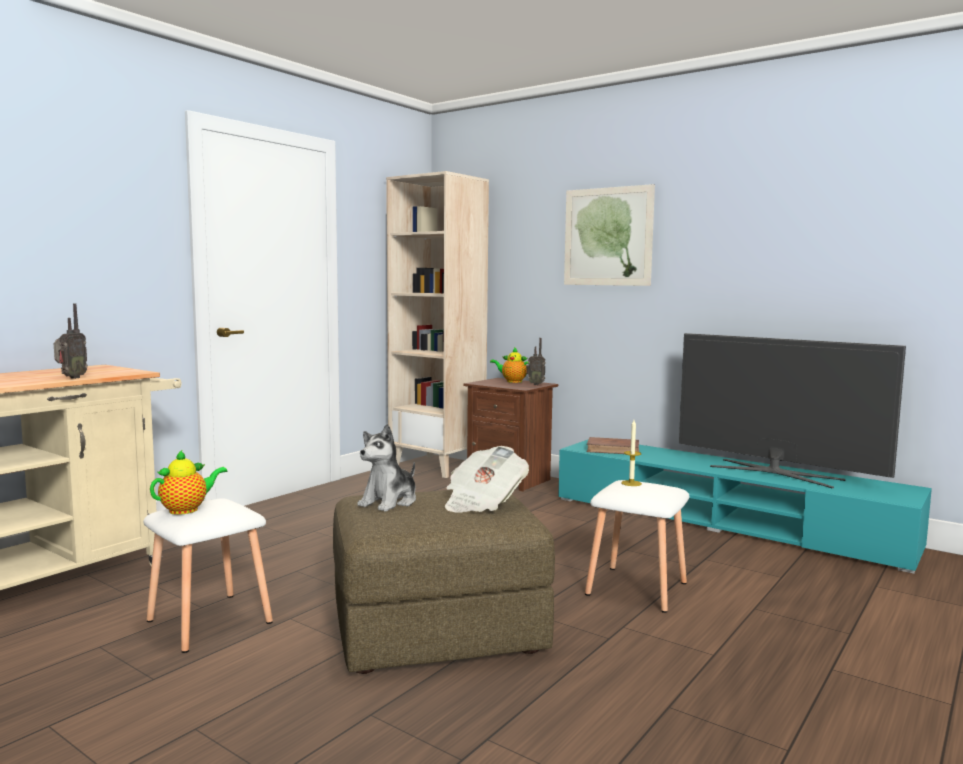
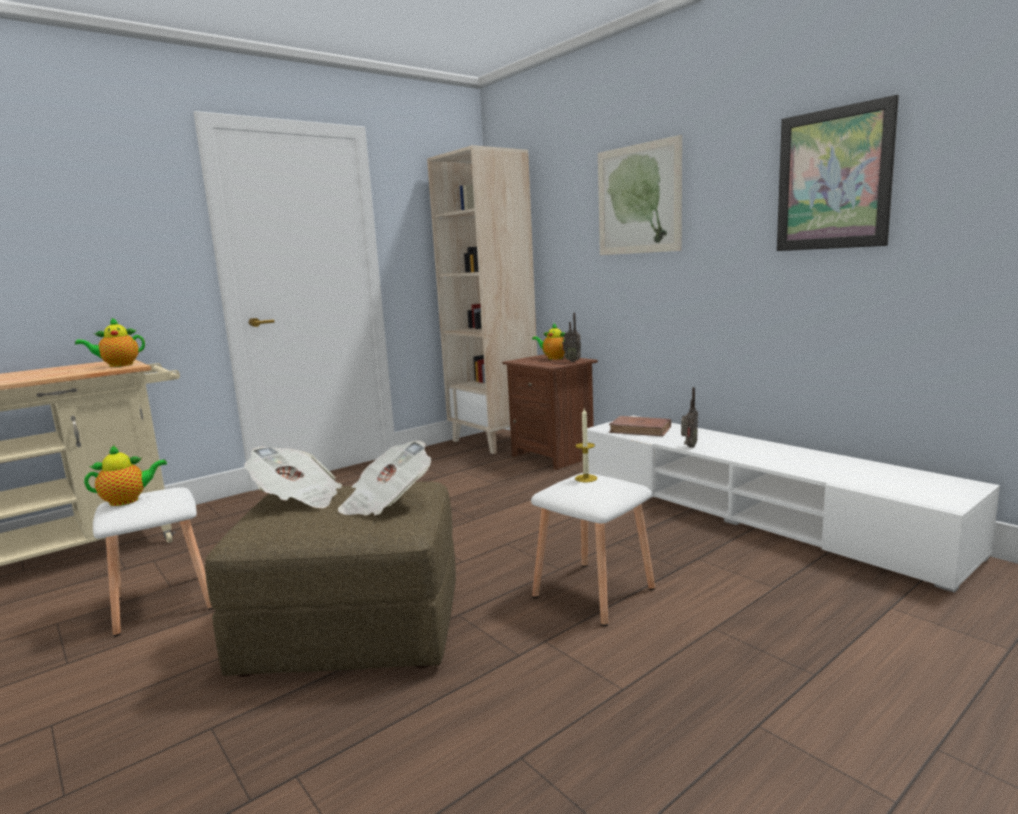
camera: 15 degrees right, 5 degrees up
(71, 378) = (62, 374): radio -> radio (688, 447)
(115, 371) = (118, 365): none -> teapot
(389, 502) = (298, 499): plush toy -> newspaper
(725, 522) = (752, 512): turquoise tv stand -> white tv stand
(775, 473) = (804, 461): television -> none
(794, 236) = (833, 179): none -> picture

